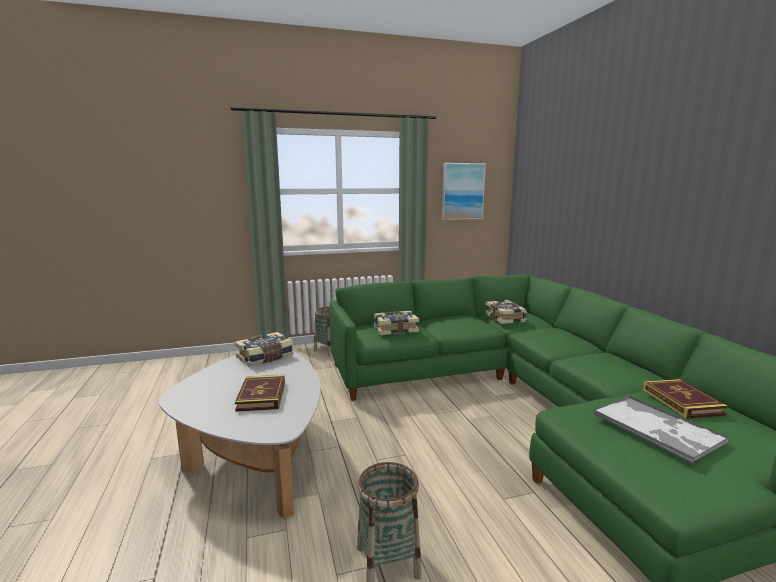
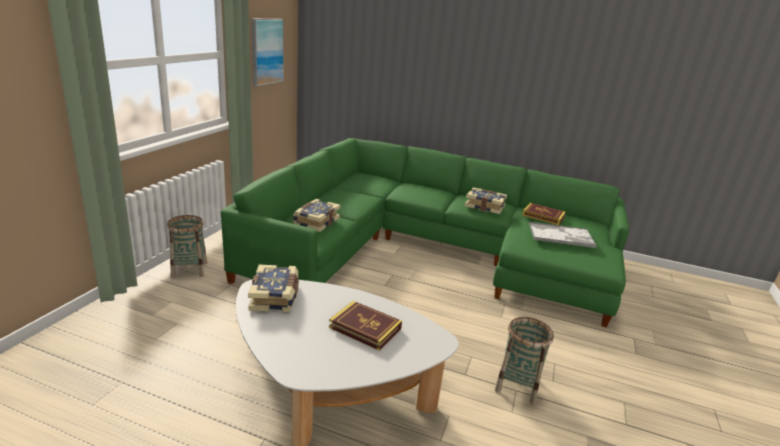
camera: 55 degrees left, 10 degrees up
(505, 318) = (365, 184): book -> book (485, 206)

